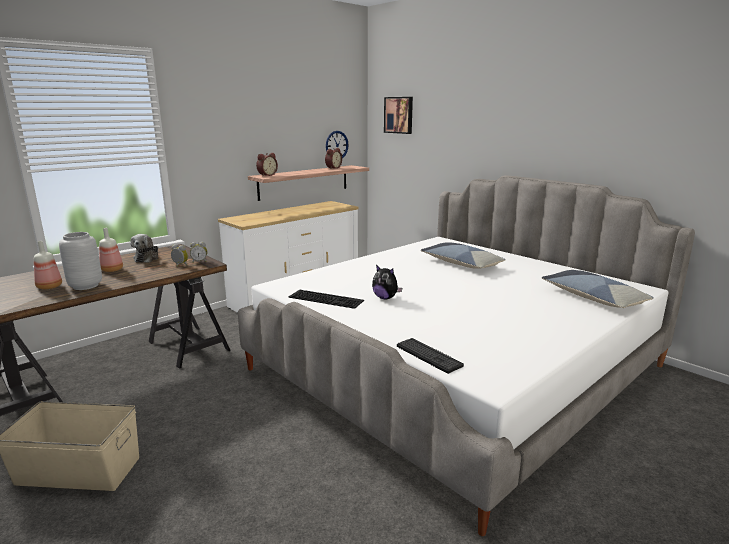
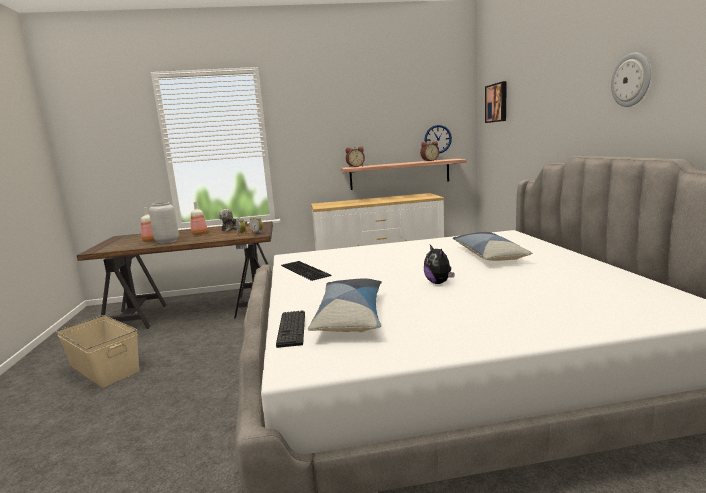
camera: 35 degrees right, 5 degrees down
(385, 298) = (353, 276): plush toy -> plush toy (439, 283)
(556, 121) = (631, 80): none -> wall clock
(593, 298) = (596, 309): pillow -> pillow (350, 316)

